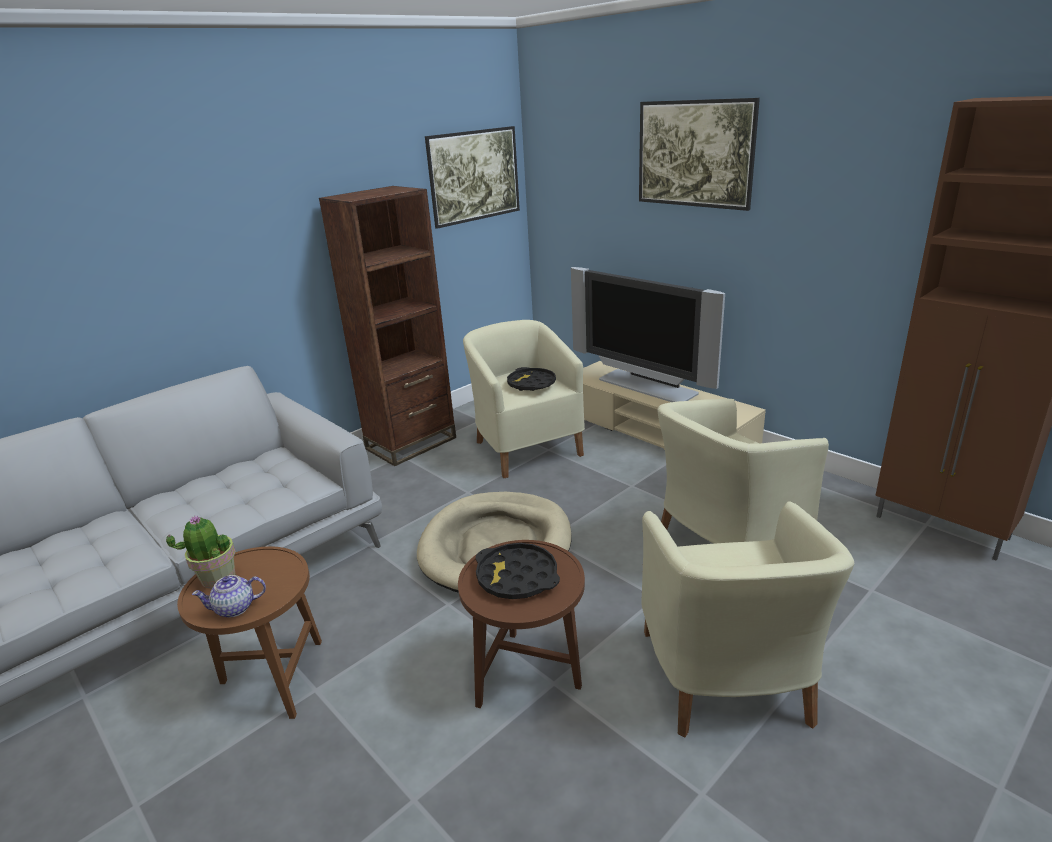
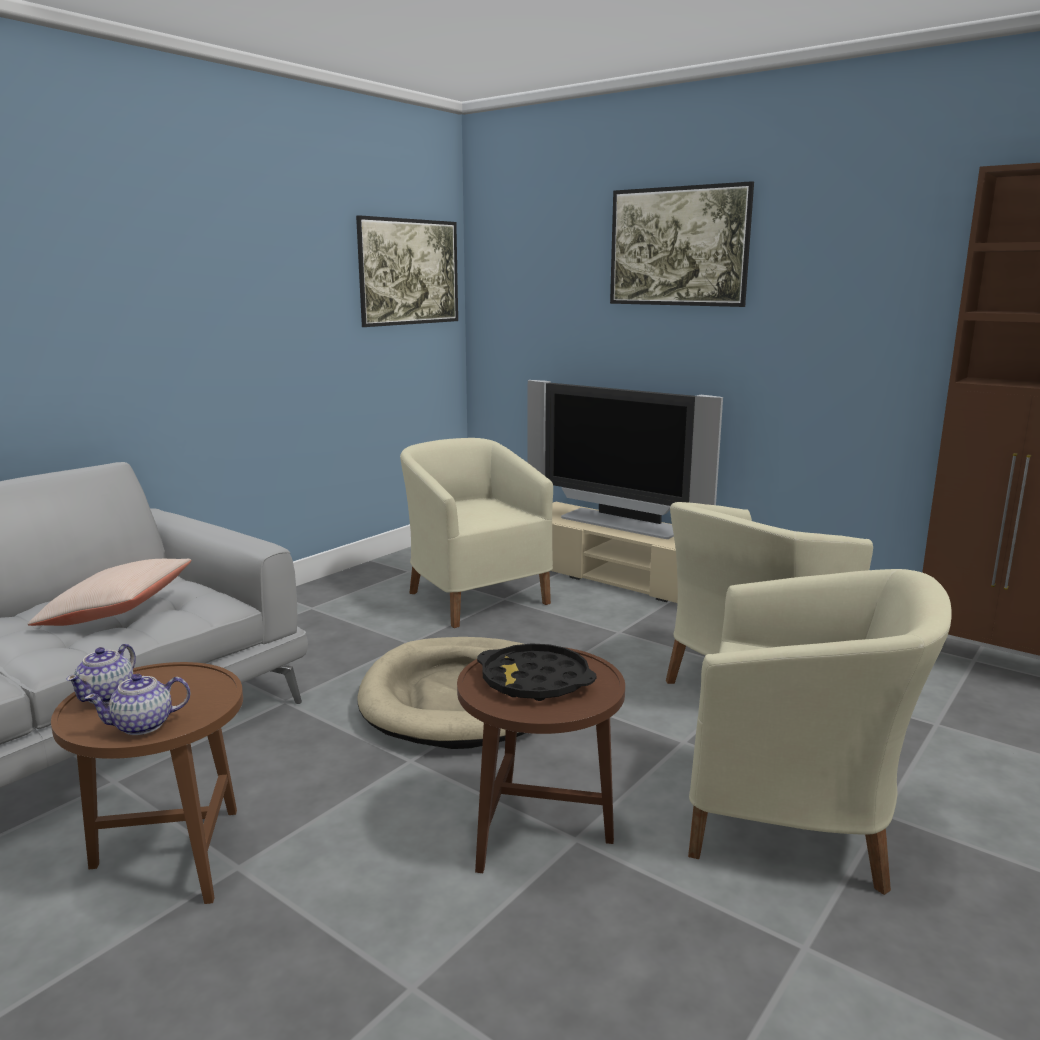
camera: 10 degrees left, 10 degrees down
(217, 578) = (108, 695): potted plant -> teapot
(240, 490) = (117, 612): none -> beige pillow
(411, 443) = (321, 595): brown bookcase -> none
(531, 384) = (488, 509): black tray -> none
(727, 679) = (797, 822): beige armchair -> beige armchair turned 60 degrees counterclockwise

